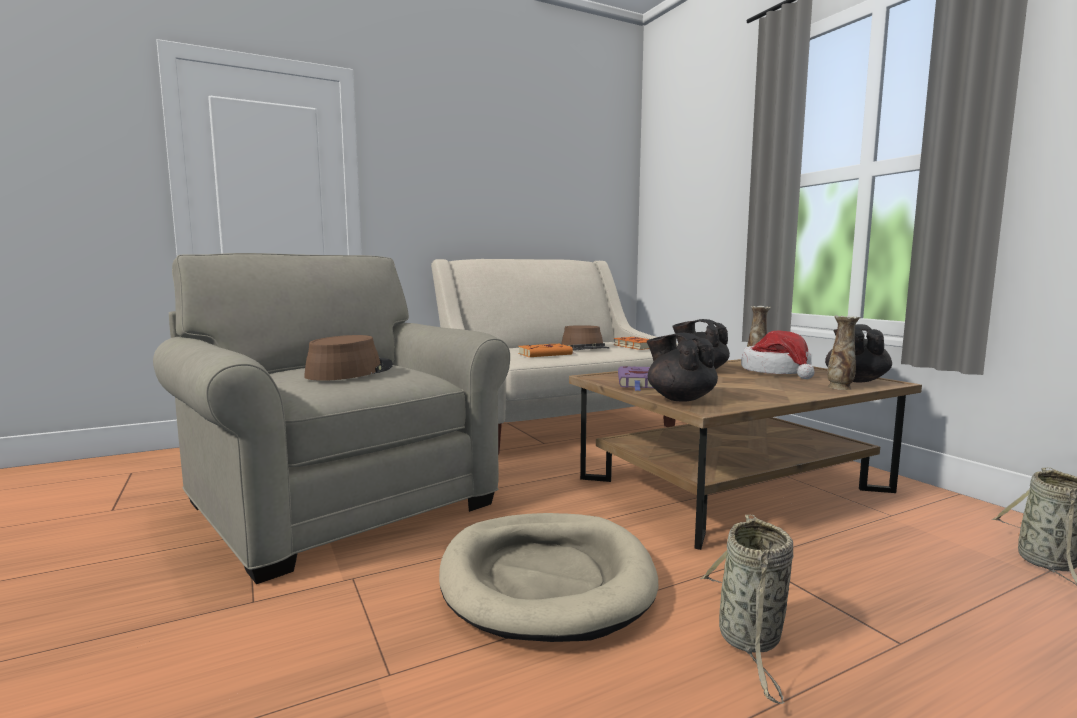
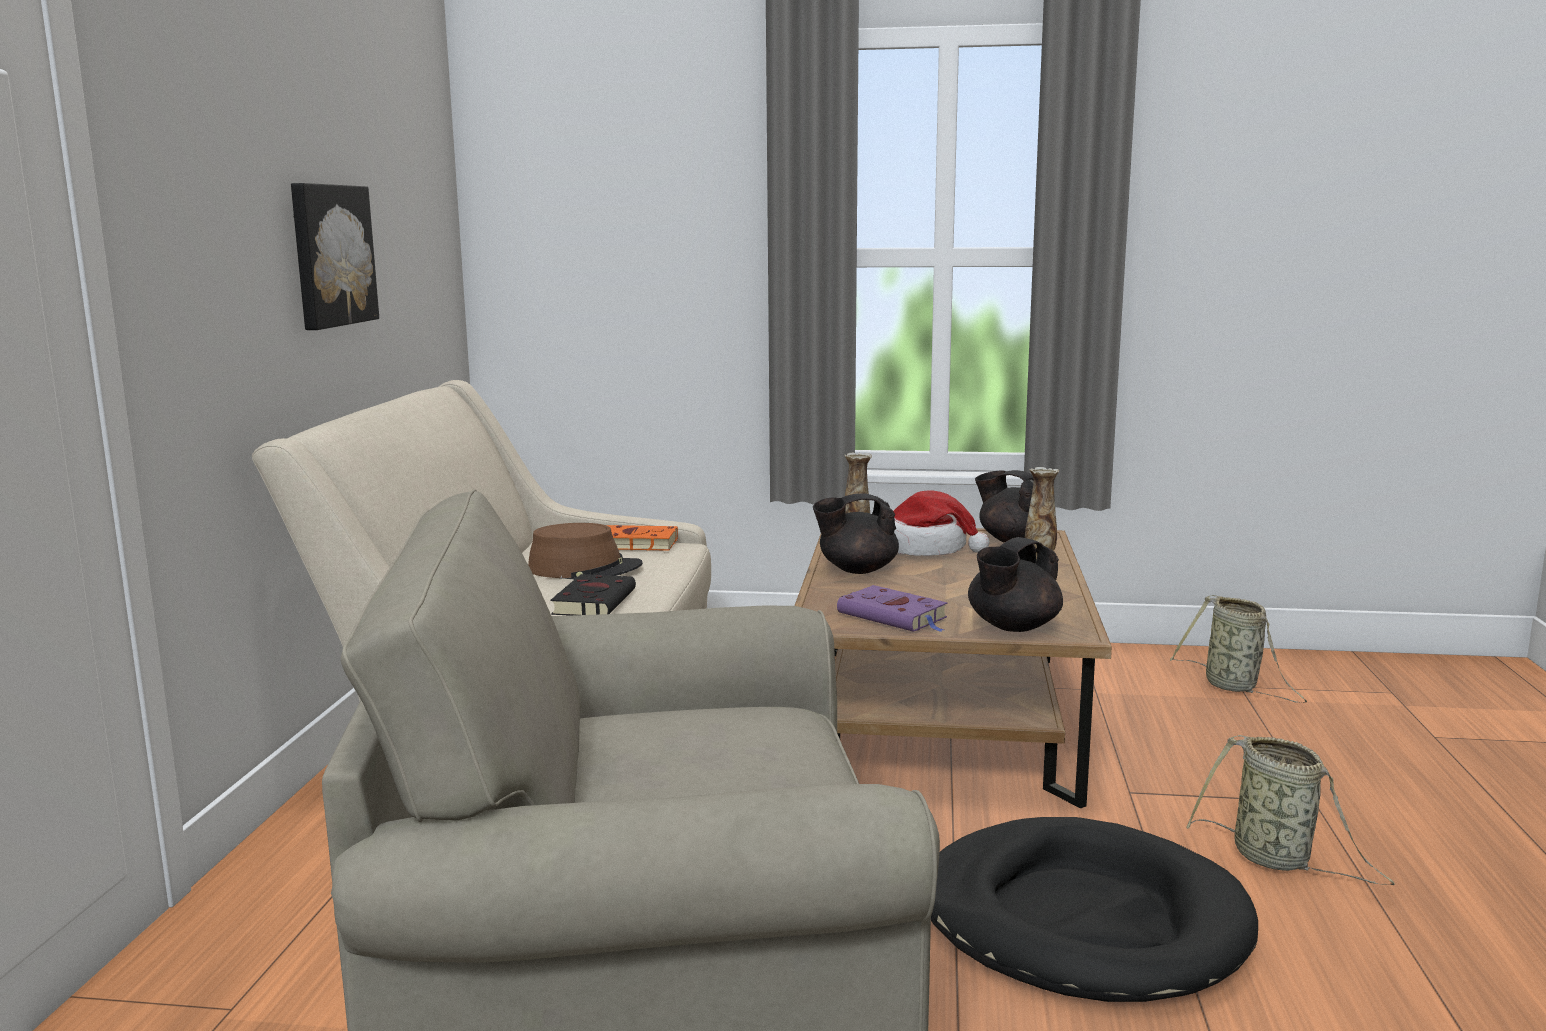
camera: 55 degrees left, 5 degrees up
(350, 371) = (718, 752): brown hat -> none
(512, 191) = (330, 255): none -> picture
(546, 354) = (594, 602): orange book -> black book
(546, 579) = (1082, 920): beige dog bed -> black dog bed
(680, 398) = (1012, 627): black teapot -> black teapot turned 45 degrees counterclockwise

